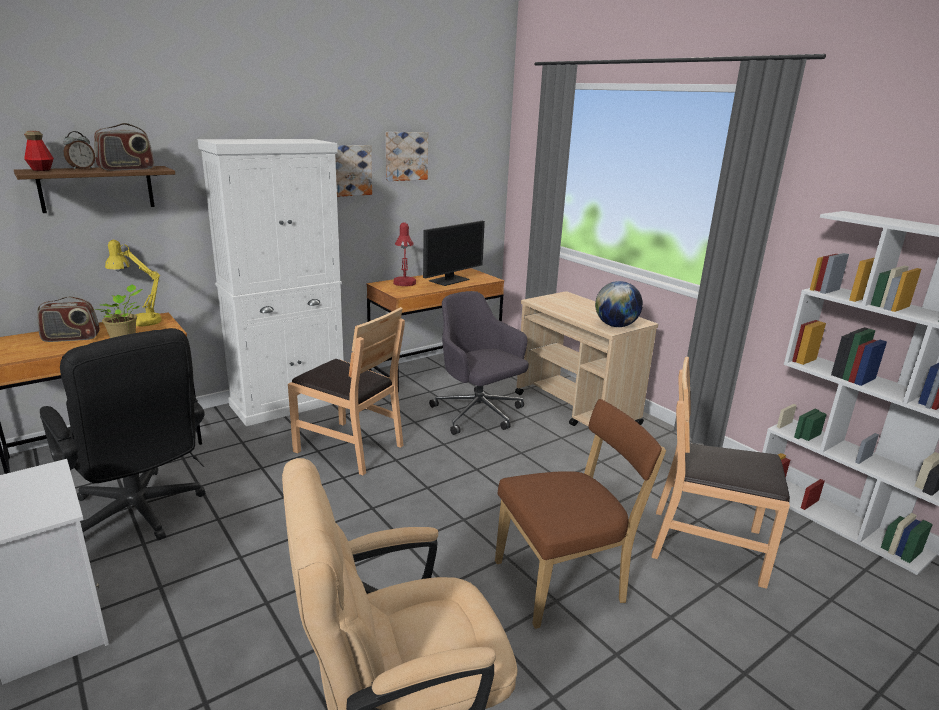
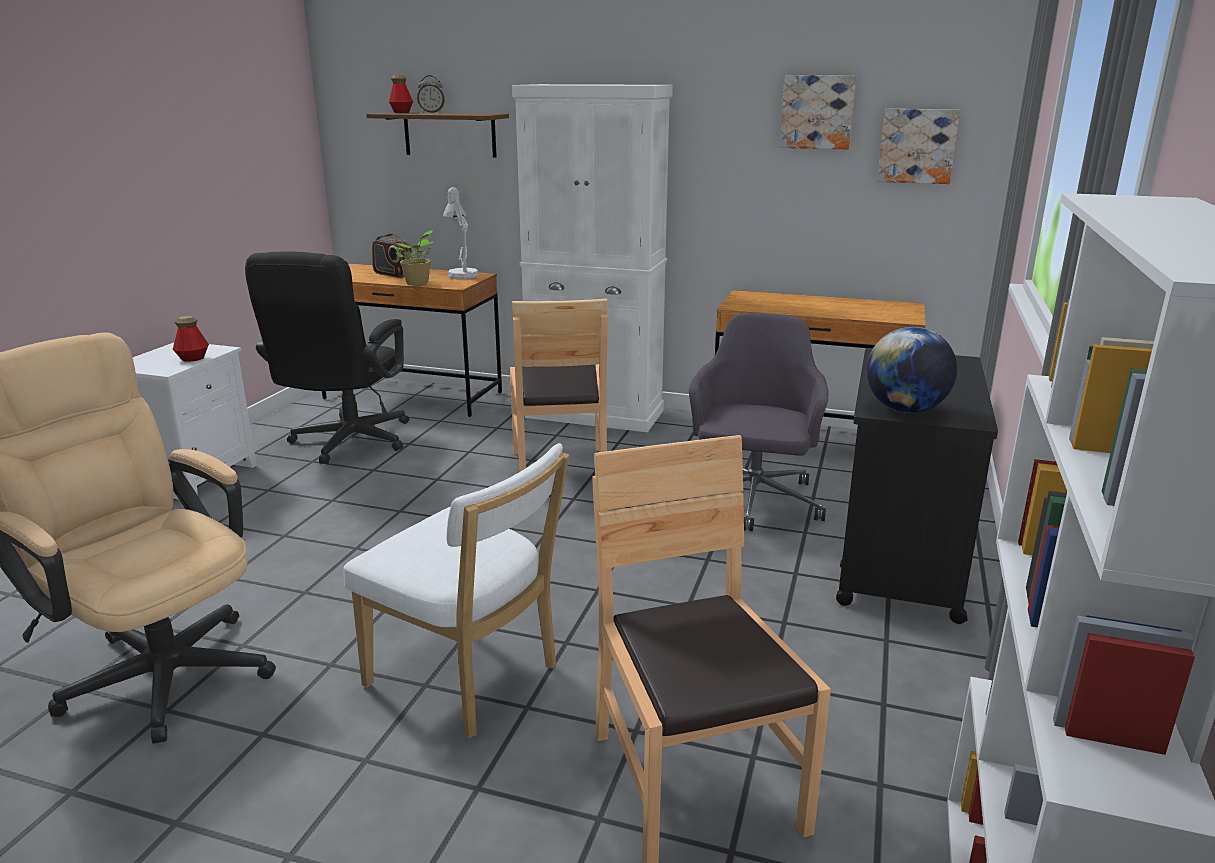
camera: 55 degrees right, 0 degrees up
(49, 490) = (193, 358): none -> bottle
(126, 169) = (459, 113): radio -> none
(140, 320) = (461, 274): yellow table lamp -> white table lamp
(347, 170) = (722, 129): picture -> picture (917, 146)
(404, 284) = (770, 300): red table lamp -> none
(449, 280) = (843, 308): monitor -> none
(565, 581) = (469, 679): brown chair -> white chair
(576, 409) = (899, 559): beige cart -> black cart

